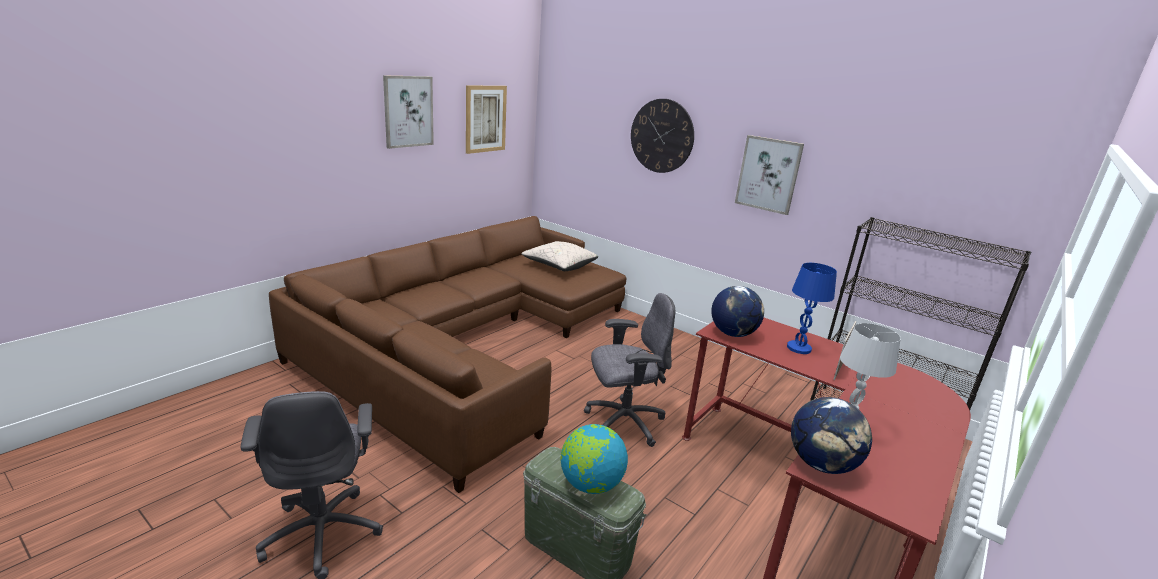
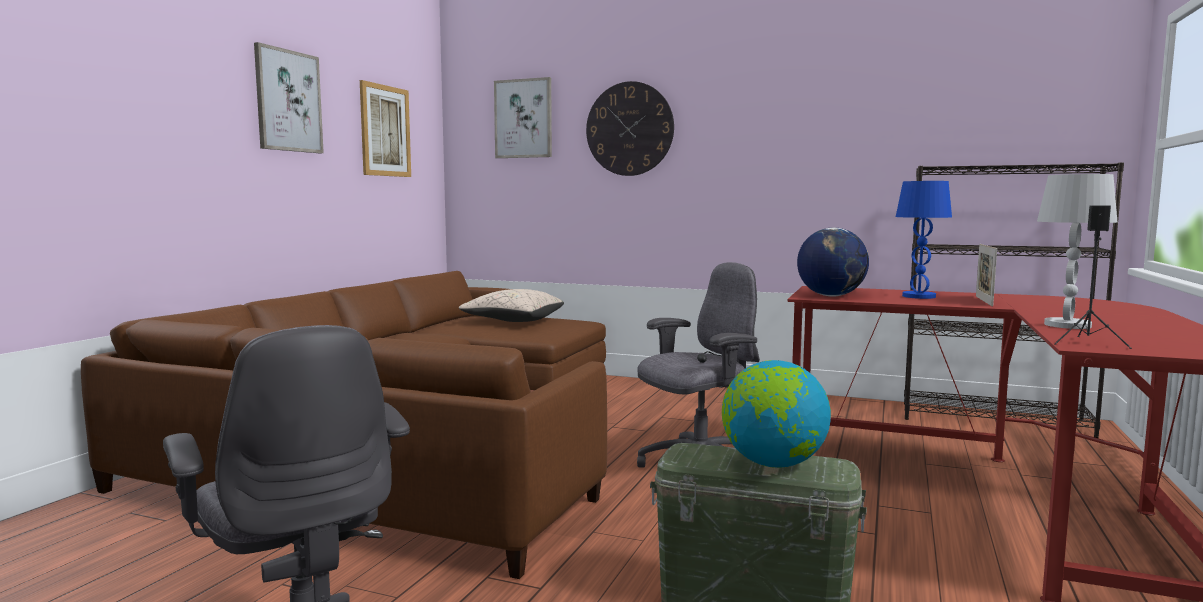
camera: 15 degrees left, 15 degrees down
(768, 174) = (778, 147): picture -> picture (523, 118)
(822, 465) = (1088, 343): globe -> black speaker

